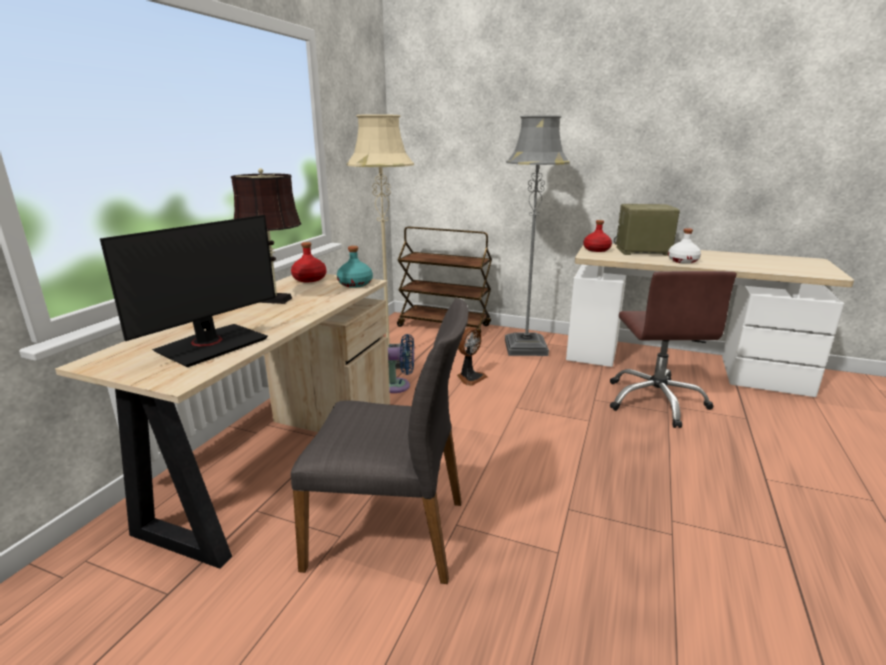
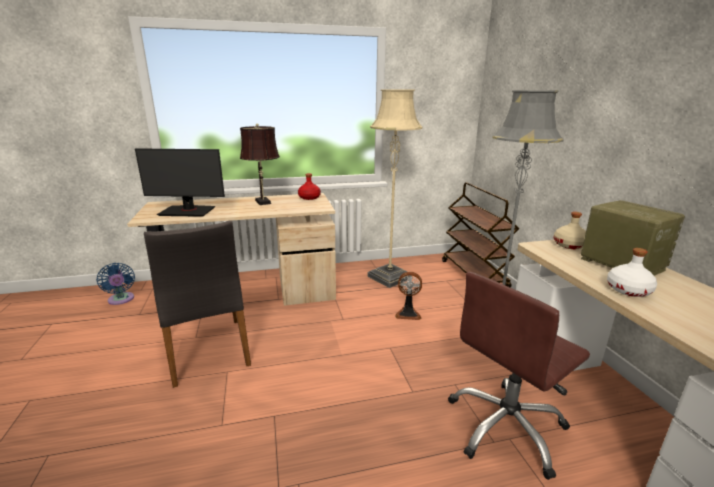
camera: 55 degrees right, 0 degrees up
(355, 284) = (314, 207): turquoise bottle -> none
(398, 386) = (360, 294): blue fan -> blue fan (121, 300)
(596, 250) = (569, 245): red bottle -> beige bottle

